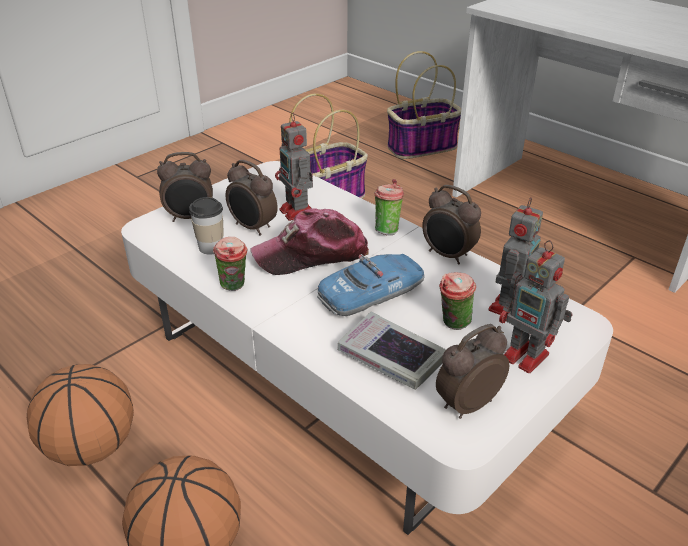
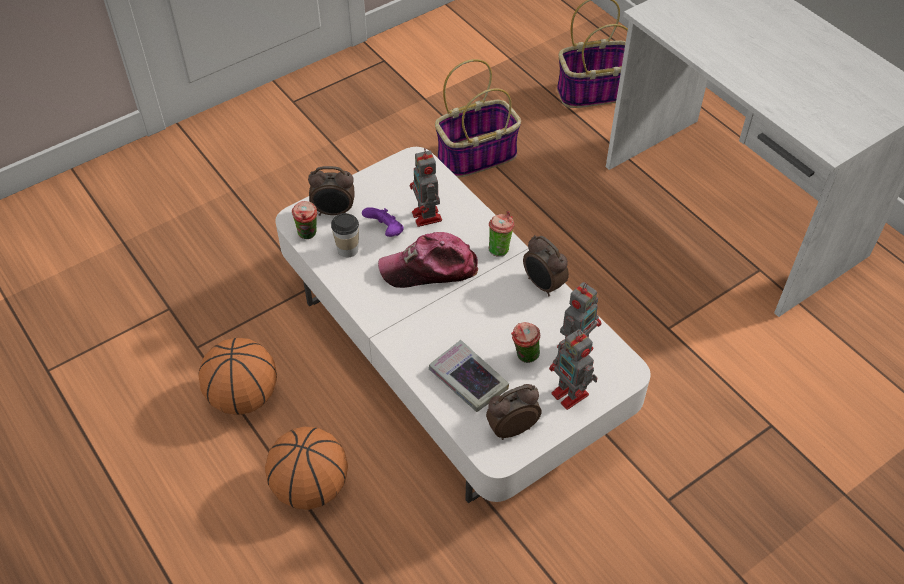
camera: 10 degrees right, 15 degrees up
(234, 287) = (361, 295): cup -> cup (308, 235)
(253, 227) = (385, 231): alarm clock -> purple game controller
(371, 293) = (469, 317): toy car -> none

